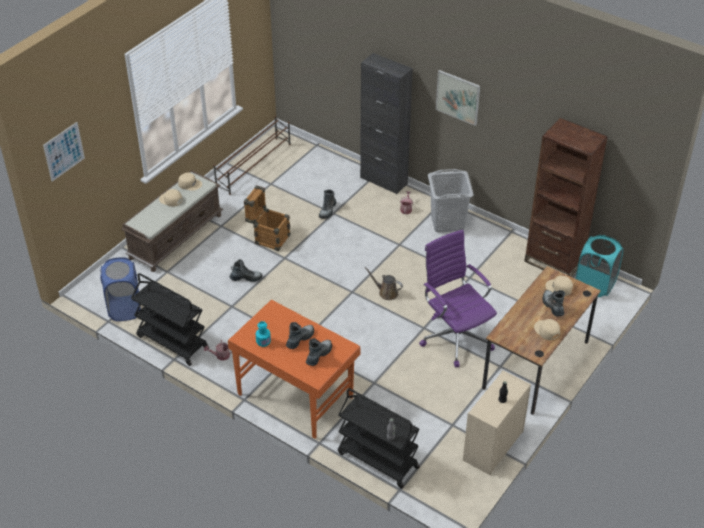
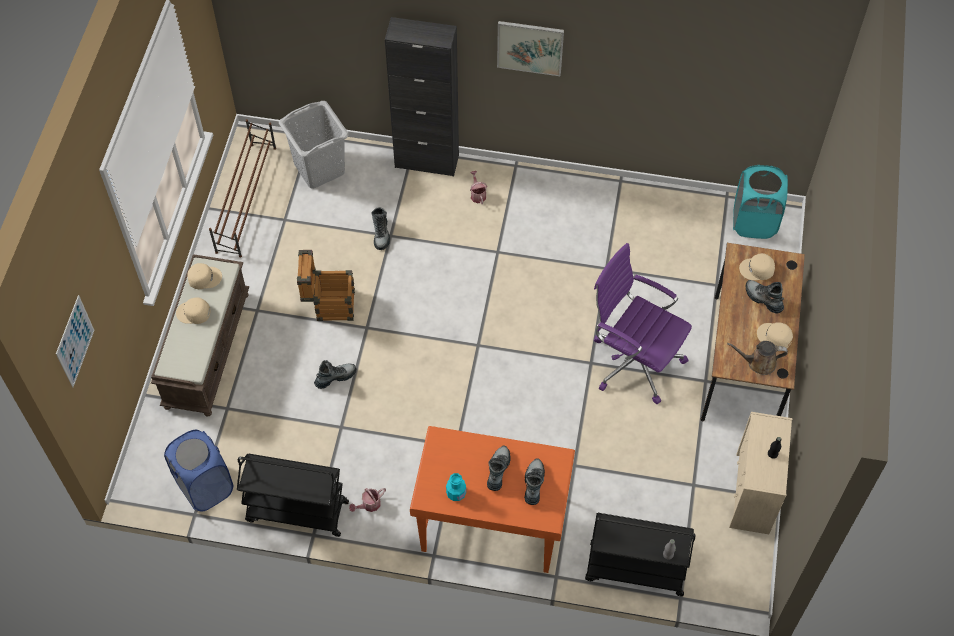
camera: 25 degrees left, 15 degrees up
(386, 292) = (520, 330): brown watering can -> brown watering can (758, 363)
(447, 222) = (538, 196): grey laundry basket -> grey laundry basket (319, 169)
(554, 262) = (691, 207): brown bookcase -> none

